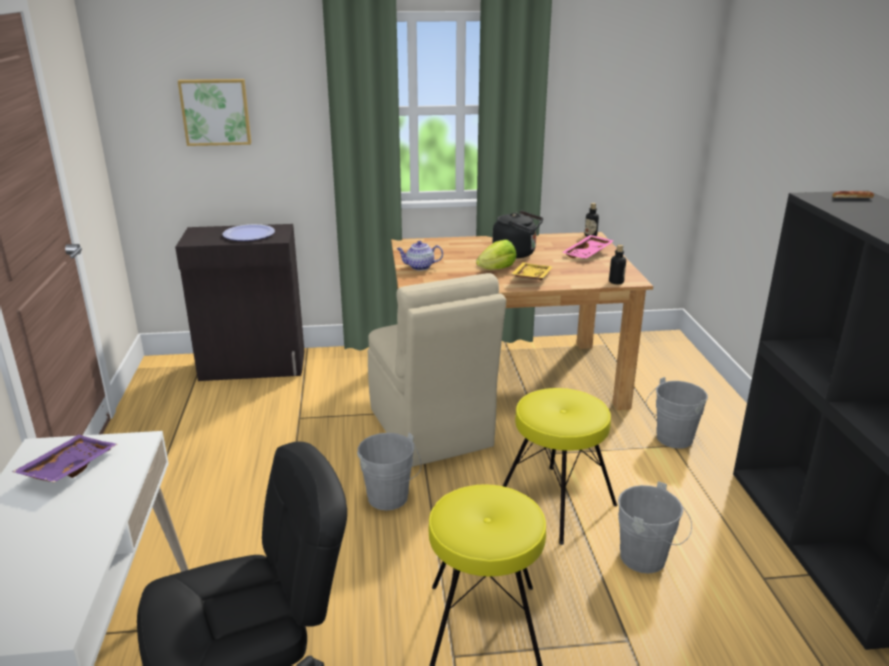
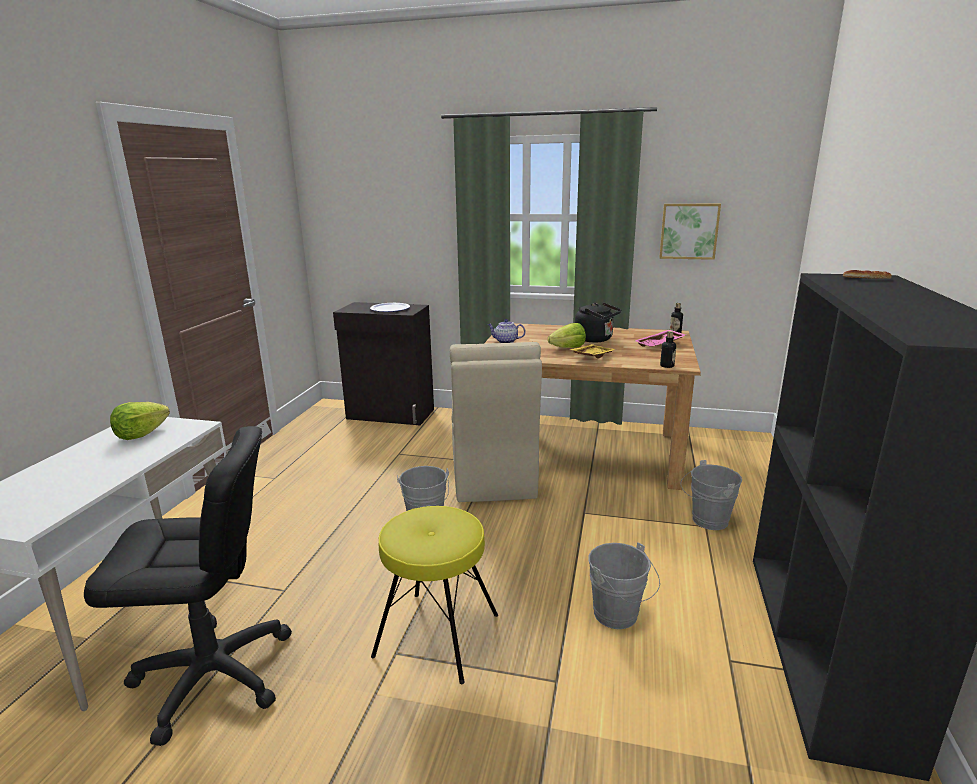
camera: 20 degrees right, 5 degrees down
(68, 468) = (141, 434): purple tray -> lettuce
(216, 112) = (378, 215): picture -> picture (689, 231)
(555, 502) = (563, 552): yellow stool -> none

